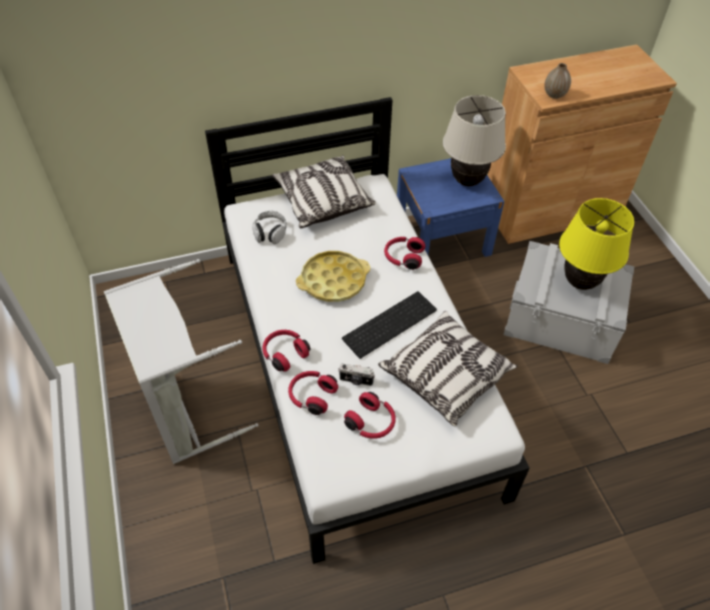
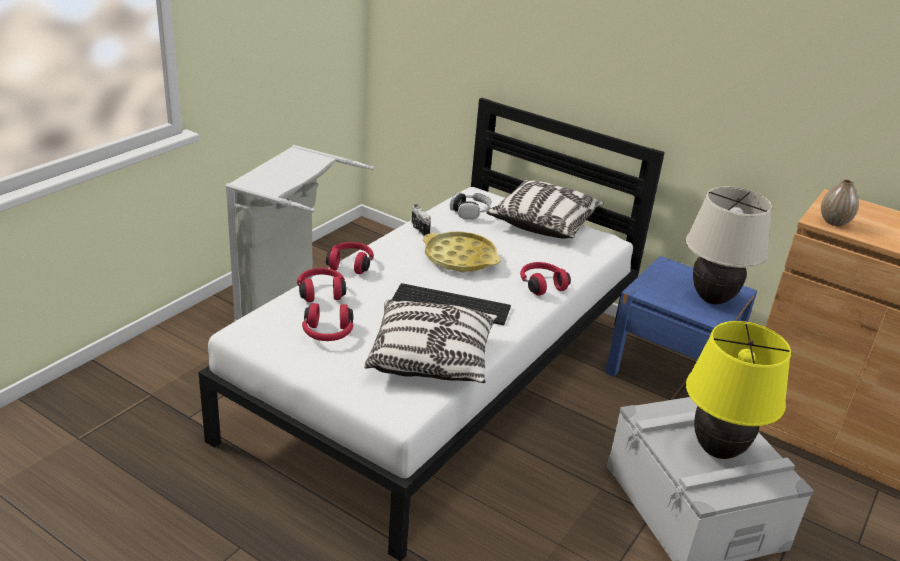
camera: 50 degrees right, 20 degrees down
(356, 381) = (364, 309): camera -> camera (419, 229)

